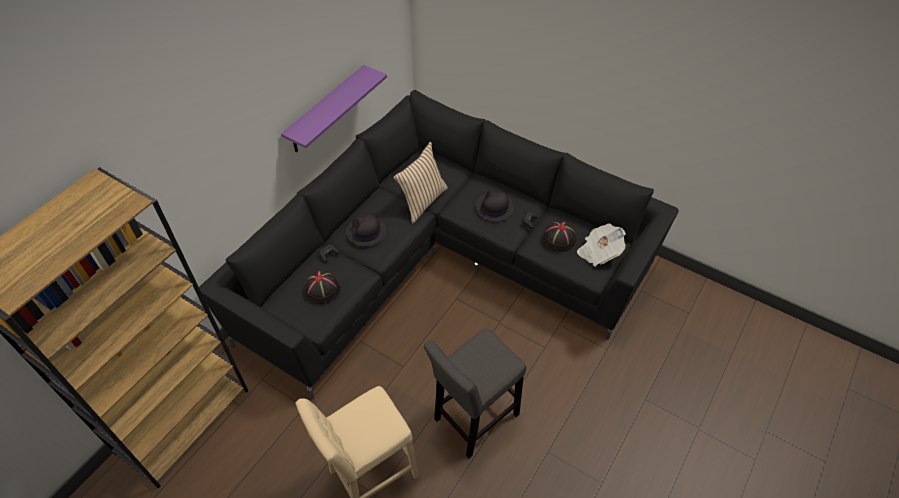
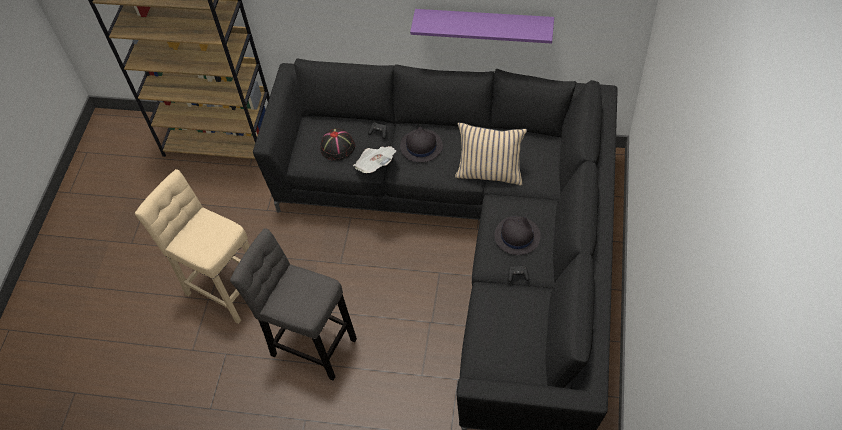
camera: 70 degrees right, 5 degrees up
(558, 238) = (508, 311): black hat -> none
(599, 252) = (511, 357): newspaper -> newspaper (375, 165)

